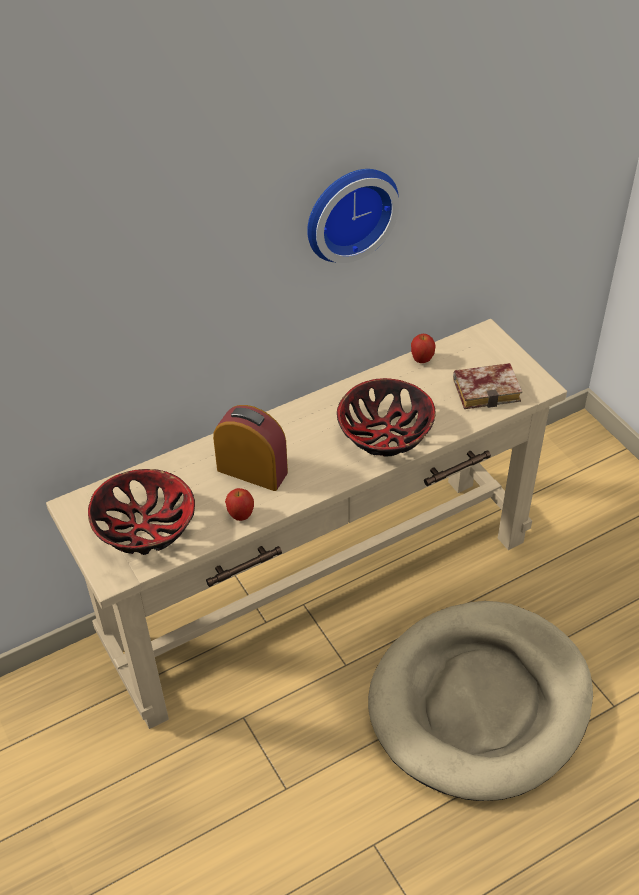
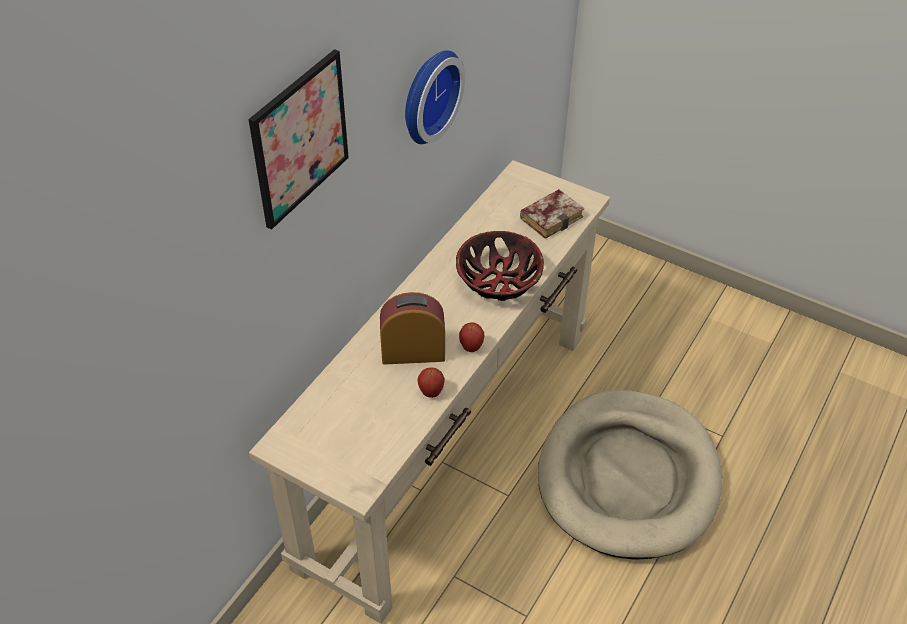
camera: 30 degrees left, 0 degrees up
(140, 209) = (299, 139): none -> picture
(145, 527) = (357, 436): bowl -> none
(422, 360) = (484, 211): apple -> apple (471, 347)

